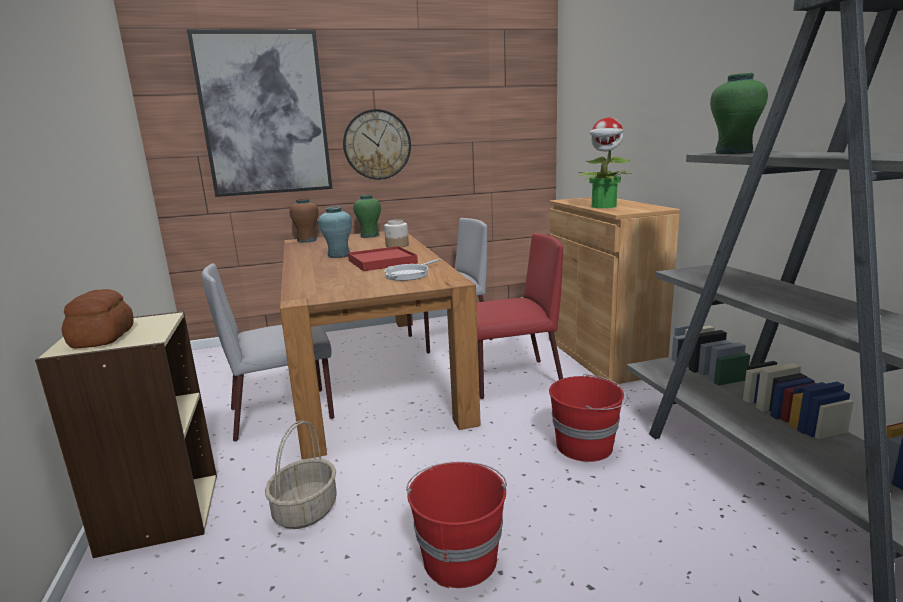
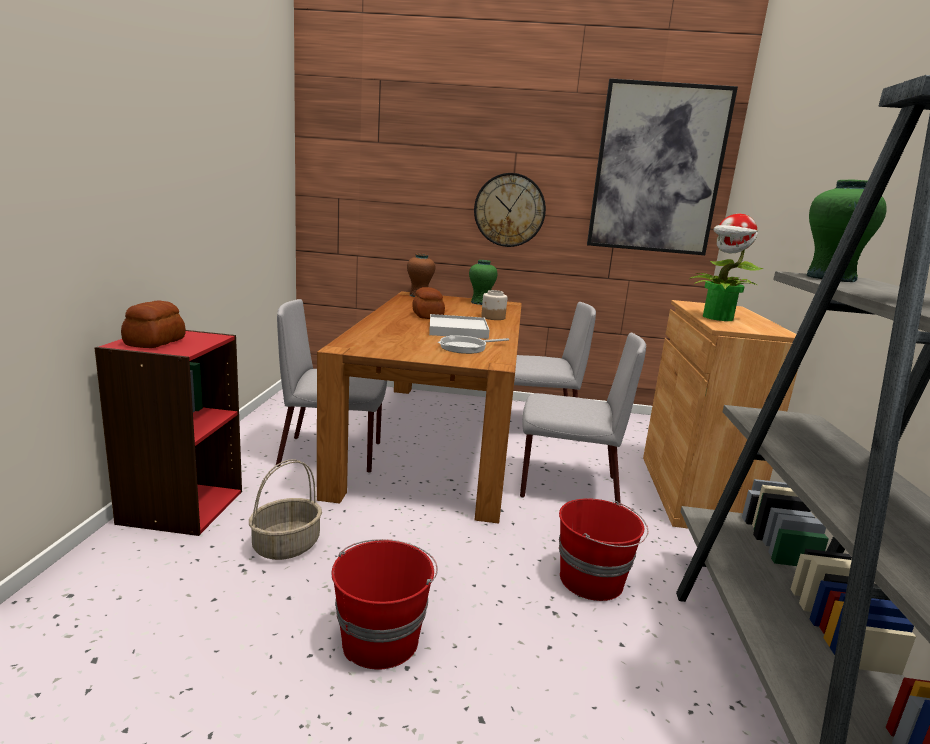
camera: 20 degrees right, 0 degrees up
(159, 513) = (181, 507): beige bookcase -> red bookcase
(264, 114) = (404, 166): picture -> picture (657, 169)
(339, 255) = (428, 315): turquoise vase -> bread
(382, 262) = (457, 330): red tray -> white tray
(510, 379) = (567, 486): red chair -> grey chair

